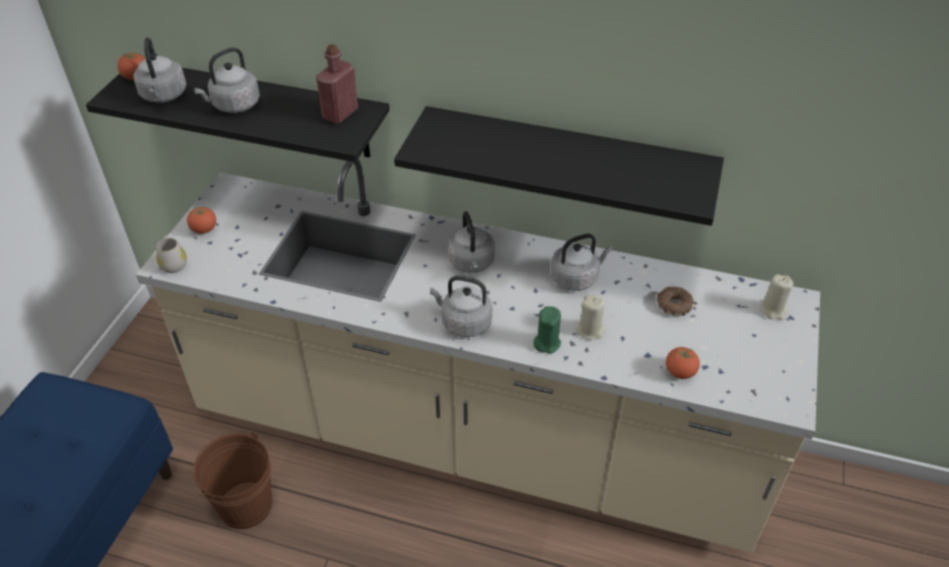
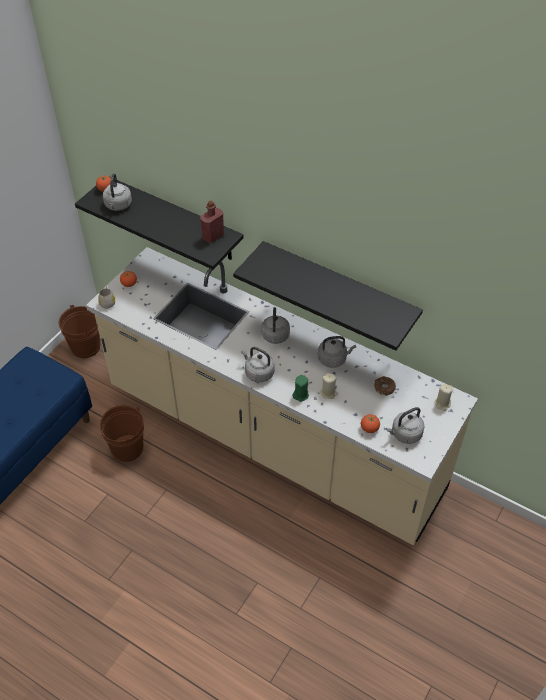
camera: 15 degrees right, 5 degrees up
(141, 362) = (85, 347): none -> brown bucket
(234, 106) = (155, 219): grey kettle -> grey kettle (405, 434)

